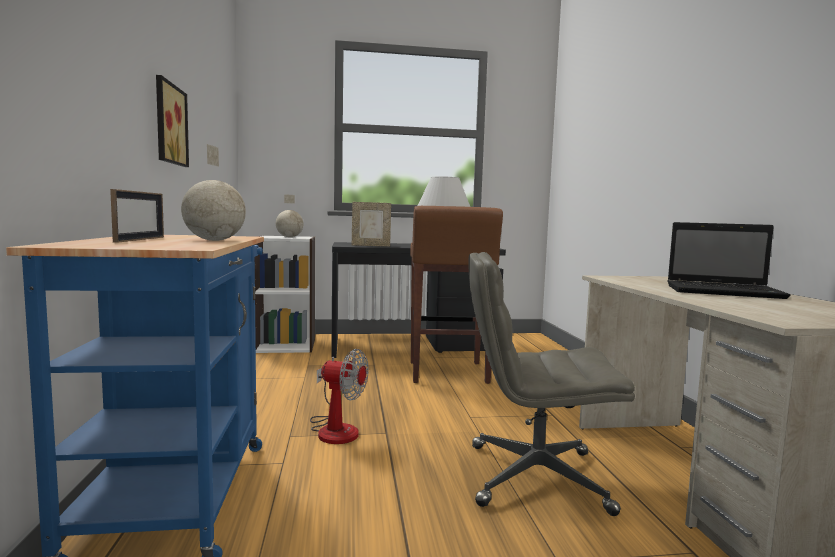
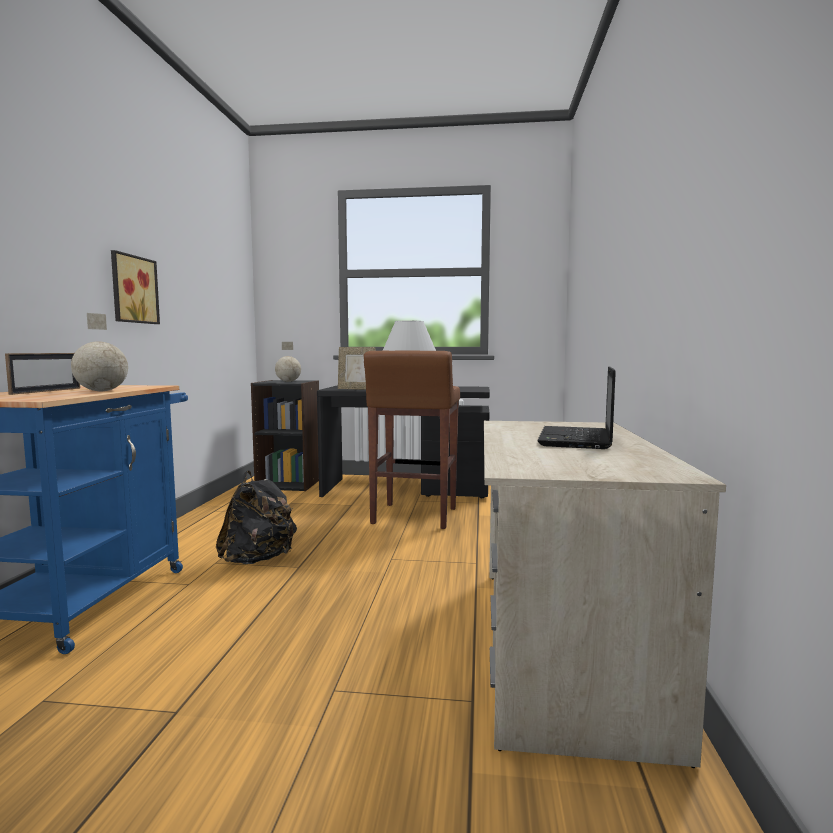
camera: 15 degrees right, 0 degrees up
(286, 345) = (289, 483): white bookcase -> black bookcase
(335, 429) = (258, 560): fan -> black backpack
(534, 477) = (392, 618): grey office chair -> none
(725, 292) = (576, 440): laptop -> laptop turned 75 degrees clockwise

